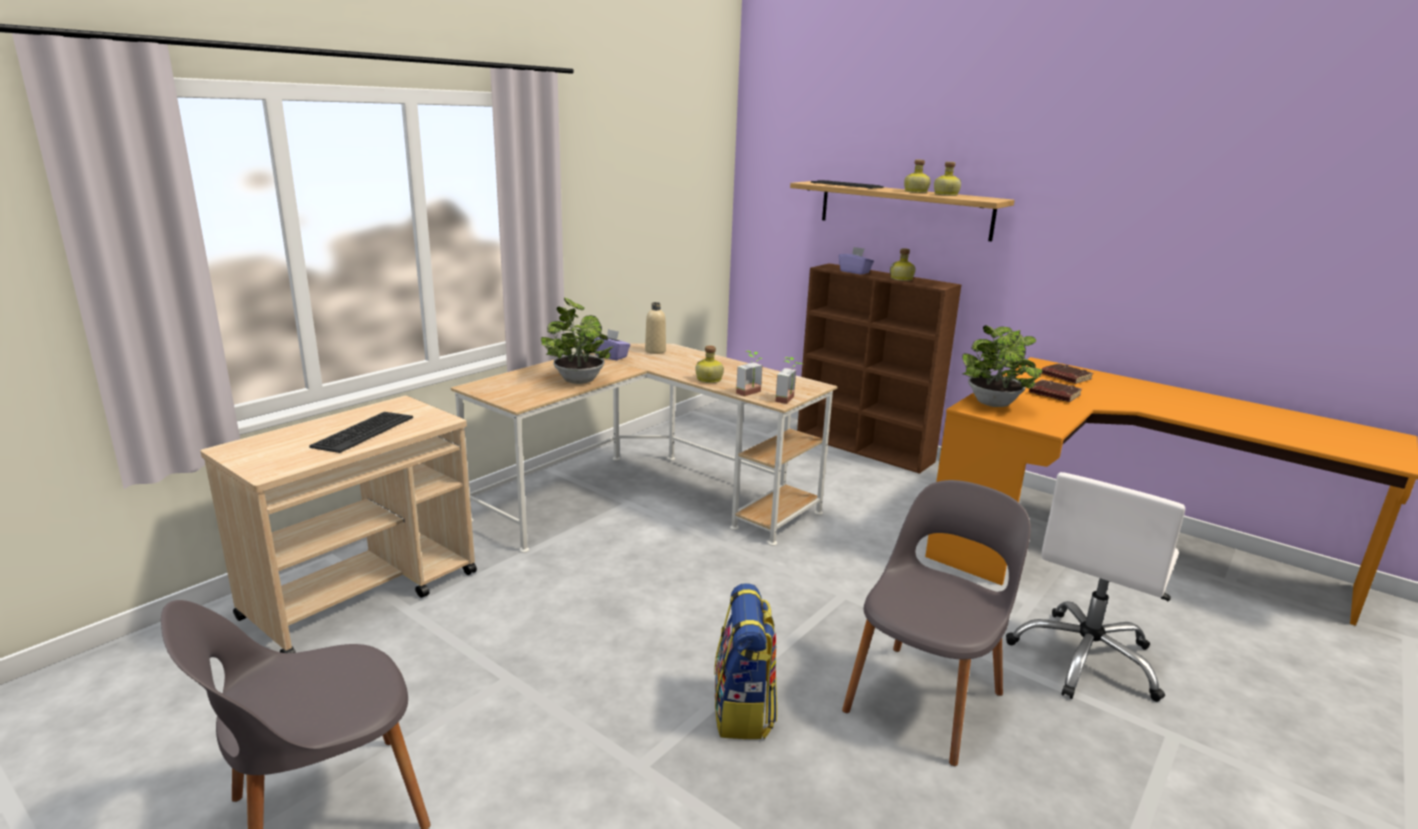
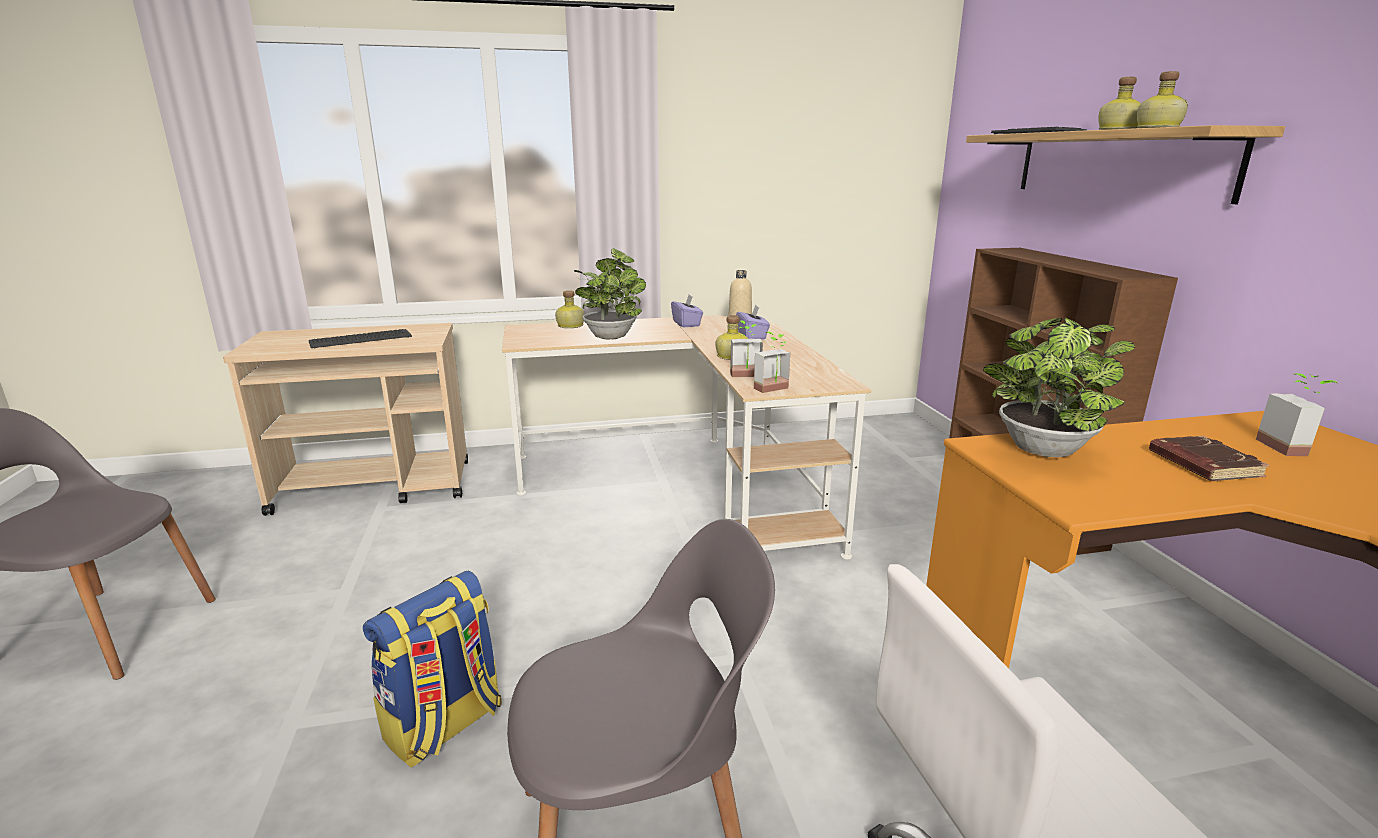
camera: 40 degrees right, 0 degrees up
(855, 272) = (1028, 255): purple tissue box -> purple tissue box (752, 336)
(902, 279) = (1082, 265): bottle -> bottle (570, 326)
(1065, 377) = (1290, 447): brown book -> potted plant

